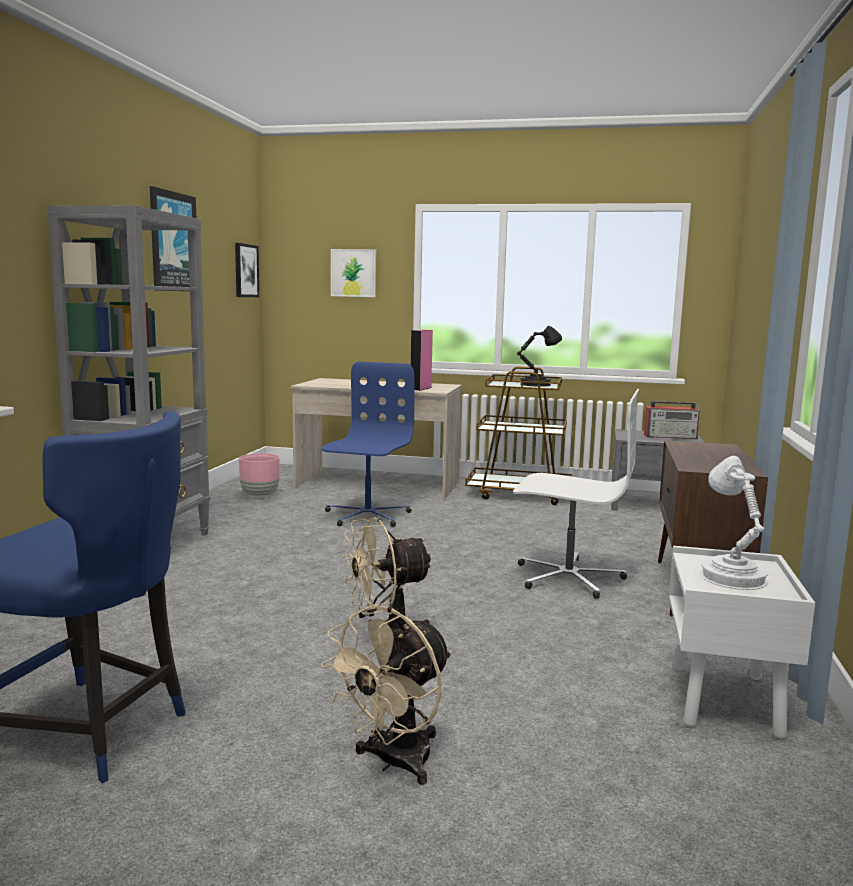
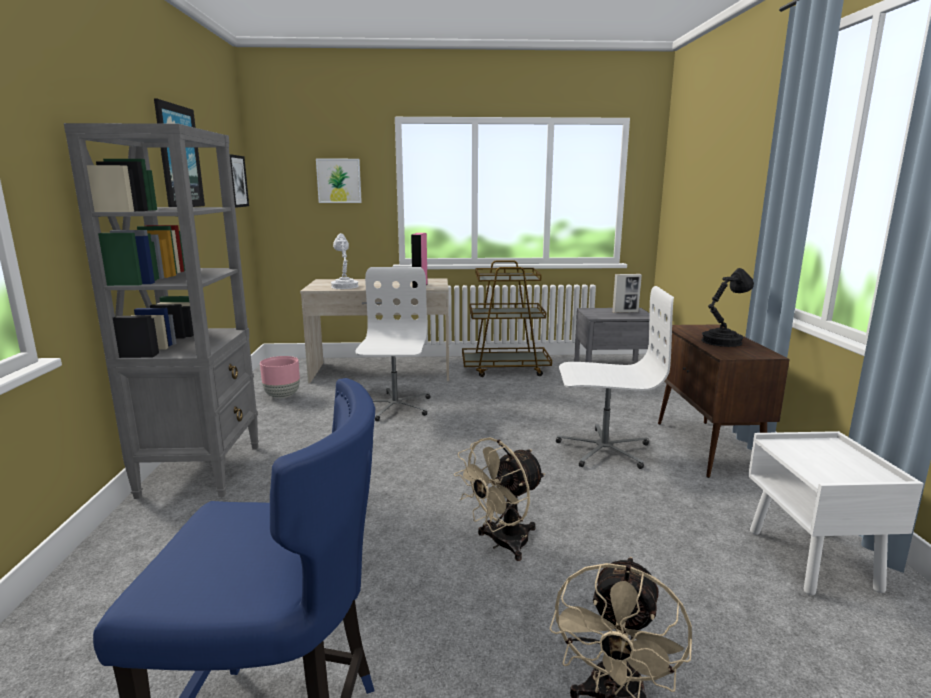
camera: 15 degrees left, 5 degrees up
(367, 516) = (394, 406): blue office chair -> white office chair
(537, 384) = (518, 276): black table lamp -> black table lamp (723, 341)
(671, 437) = (625, 312): radio -> picture frame
(730, 576) = (825, 460): white table lamp -> white table lamp (344, 286)

